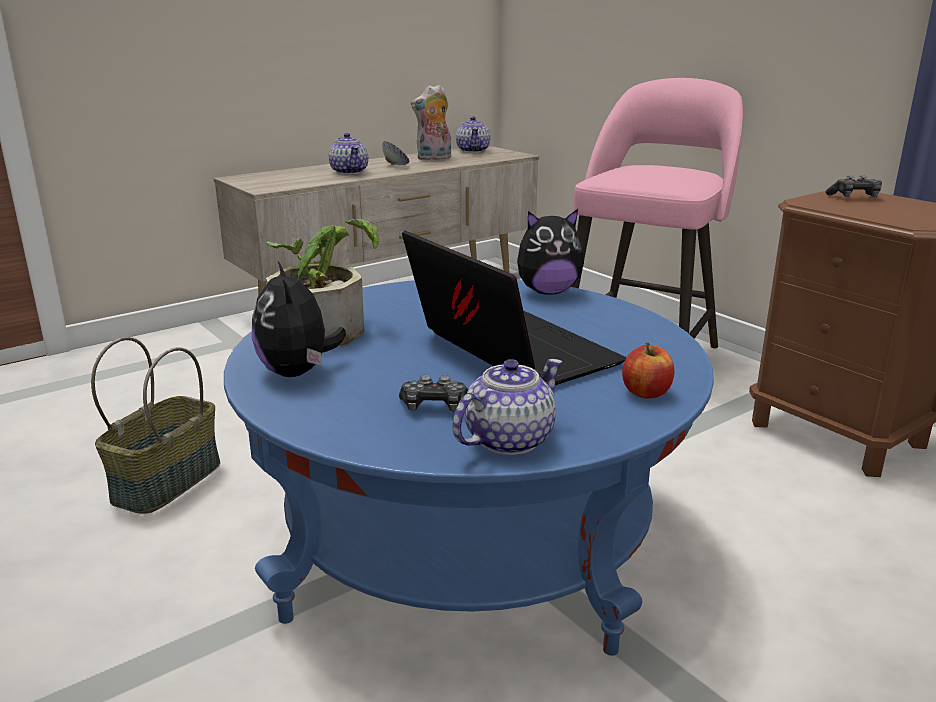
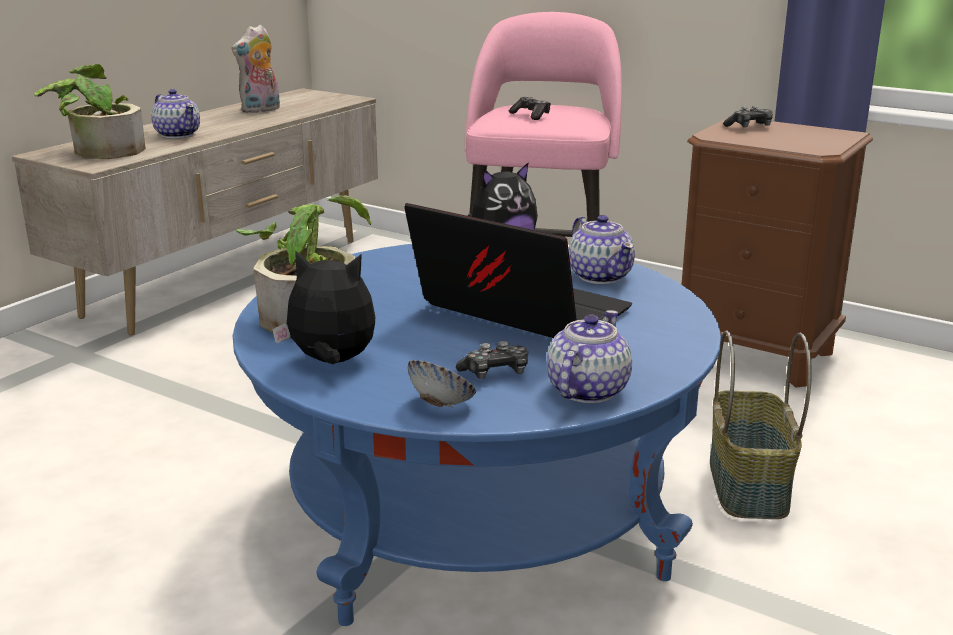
camera: 20 degrees left, 0 degrees up
(166, 481) = (108, 519): basket -> basket (746, 484)
(278, 179) = (100, 151): none -> potted plant
(298, 372) = (331, 362): plush toy -> plush toy turned 135 degrees clockwise
(396, 165) = (225, 122): bowl -> bowl (441, 405)
(473, 150) = (296, 96): teapot -> teapot (600, 276)
(642, 173) = (531, 115): none -> game controller
(646, 393) = (668, 331): apple -> none

